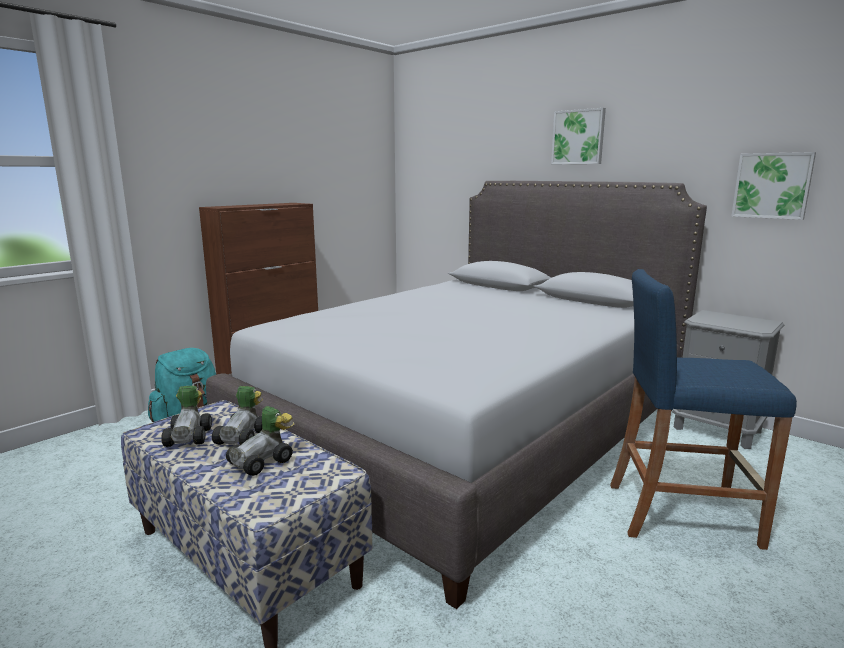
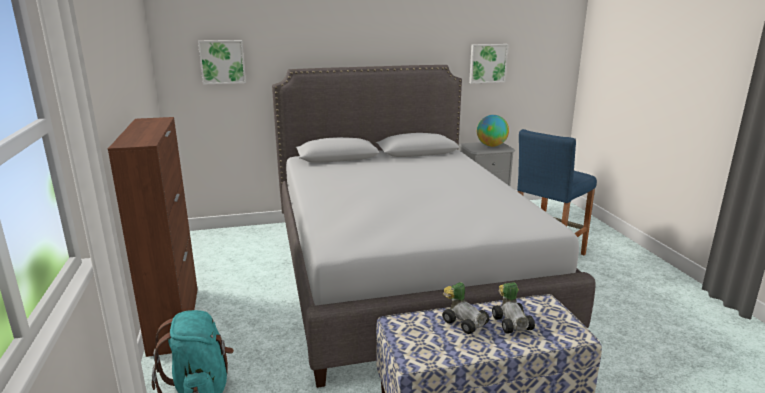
camera: 55 degrees left, 5 degrees up
(191, 436) = (442, 342): toy car -> none
(578, 137) = (363, 31): picture -> picture (222, 62)
(741, 322) = (491, 146): none -> globe

